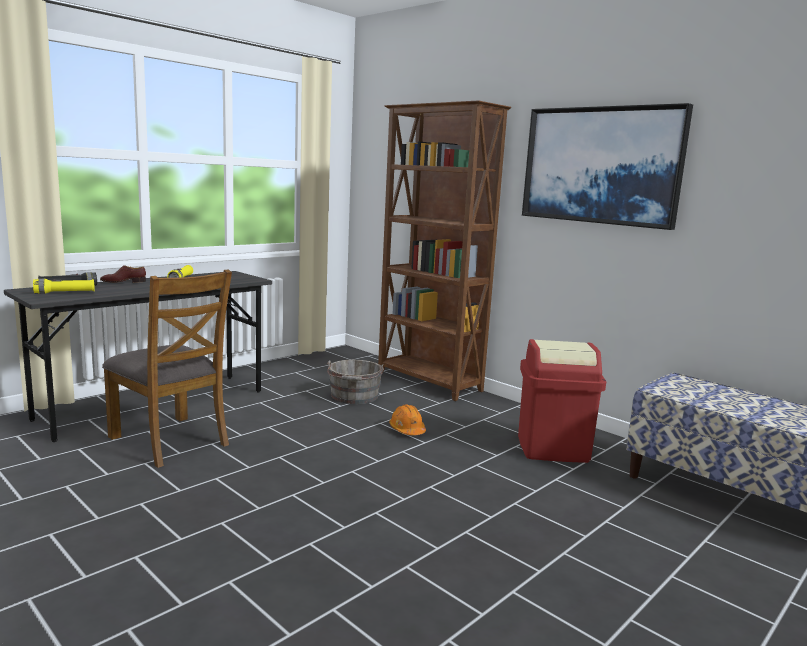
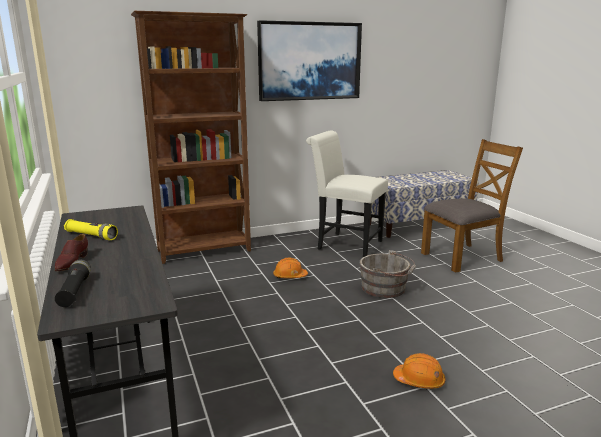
camera: 65 degrees left, 5 degrees up
(65, 293) = (117, 292): yellow flashlight -> none
(170, 440) = (236, 381): brown chair -> brown chair (462, 257)
(191, 534) = (419, 380): none -> orange hard hat
(354, 397) = (207, 282): grey bucket -> grey bucket (386, 288)
(552, 448) = (345, 244): red trash can -> white chair

